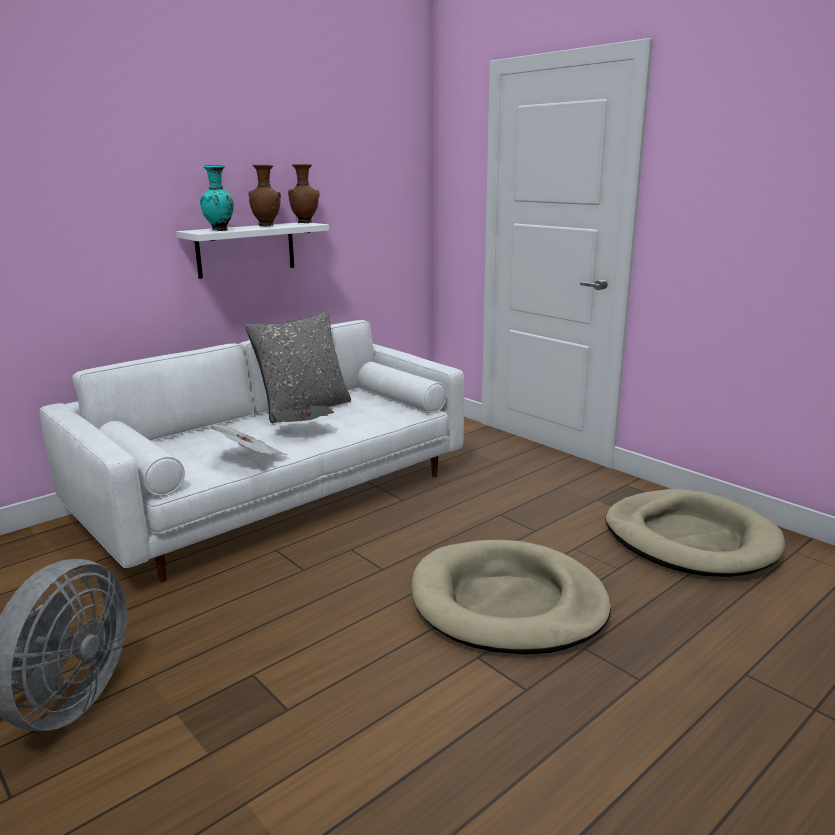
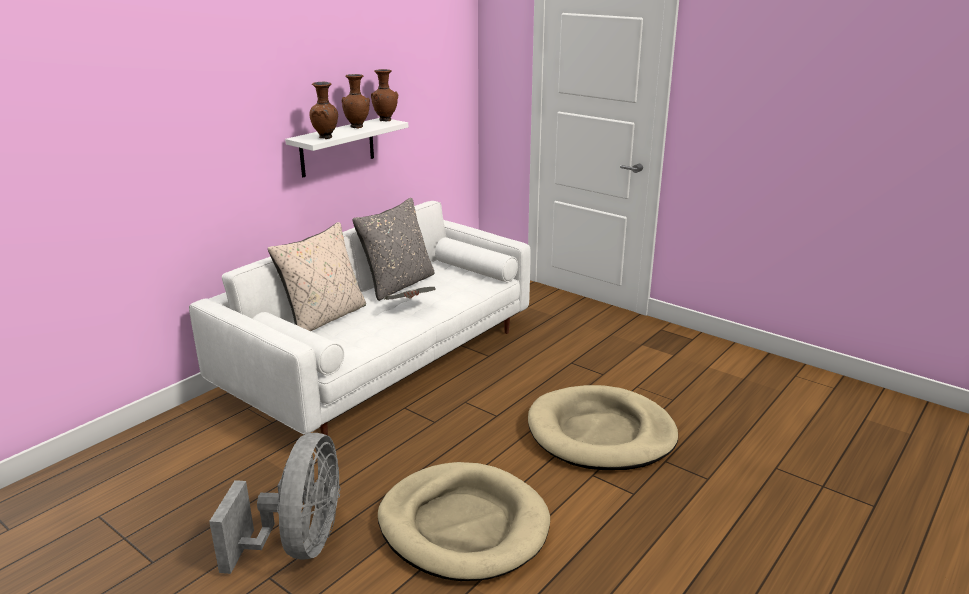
camera: 10 degrees left, 5 degrees up
(200, 437) = (325, 318): none -> beige pillow
(220, 230) = (326, 138): turquoise vase -> brown vase
(249, 459) = (381, 336): newspaper -> none
(690, 539) = (719, 372): beige dog bed -> beige dog bed (463, 525)

